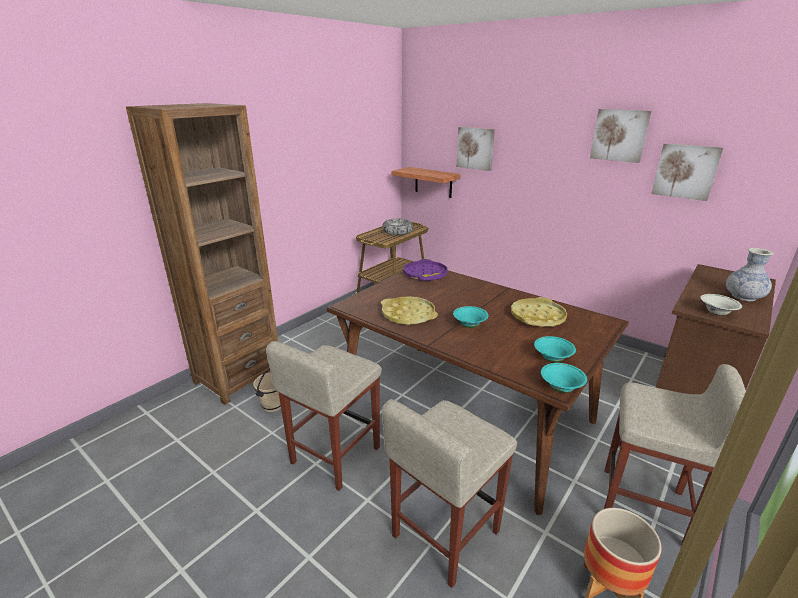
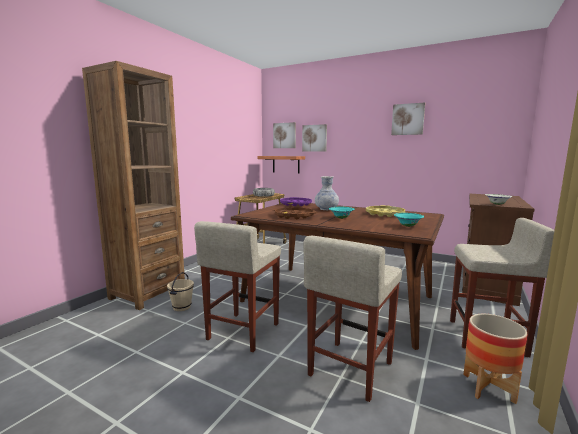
camera: 10 degrees left, 15 degrees down
(408, 315) = (294, 216): yellow tray -> brown tray
(561, 389) = (423, 234): turquoise bowl -> none
(685, 171) = (451, 136): picture -> picture (284, 135)
(743, 297) = (507, 200): vase -> vase (326, 209)

